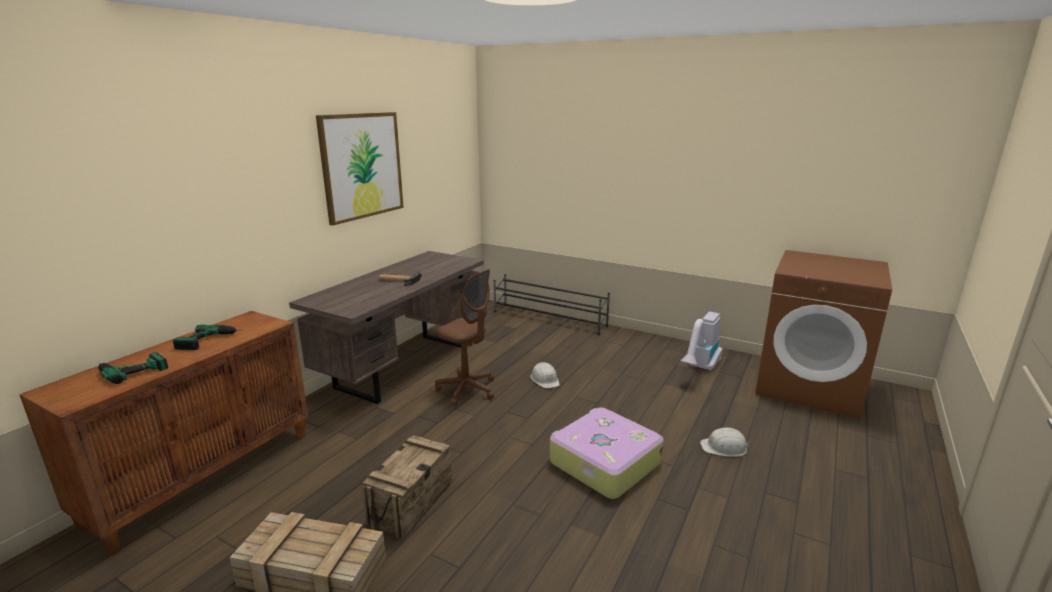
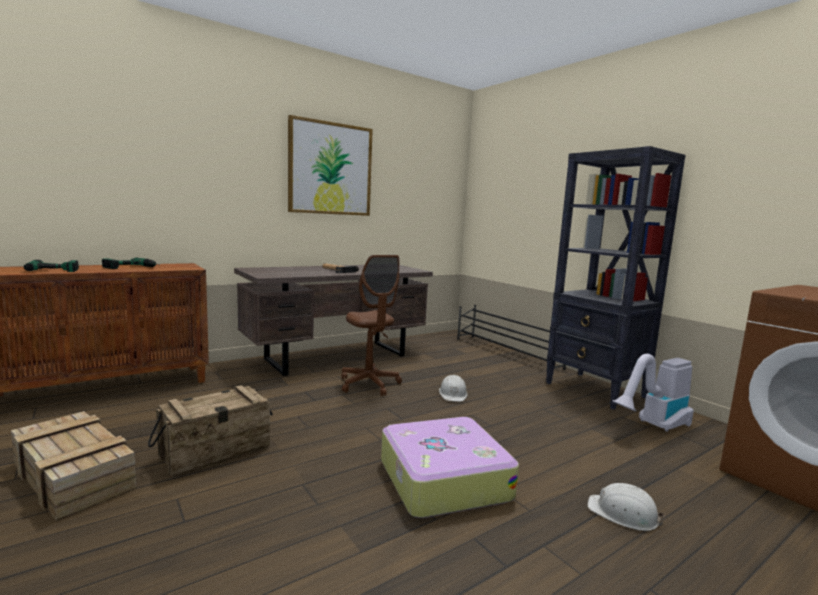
camera: 25 degrees right, 10 degrees down
(643, 343) = (595, 390): none -> black bookcase

